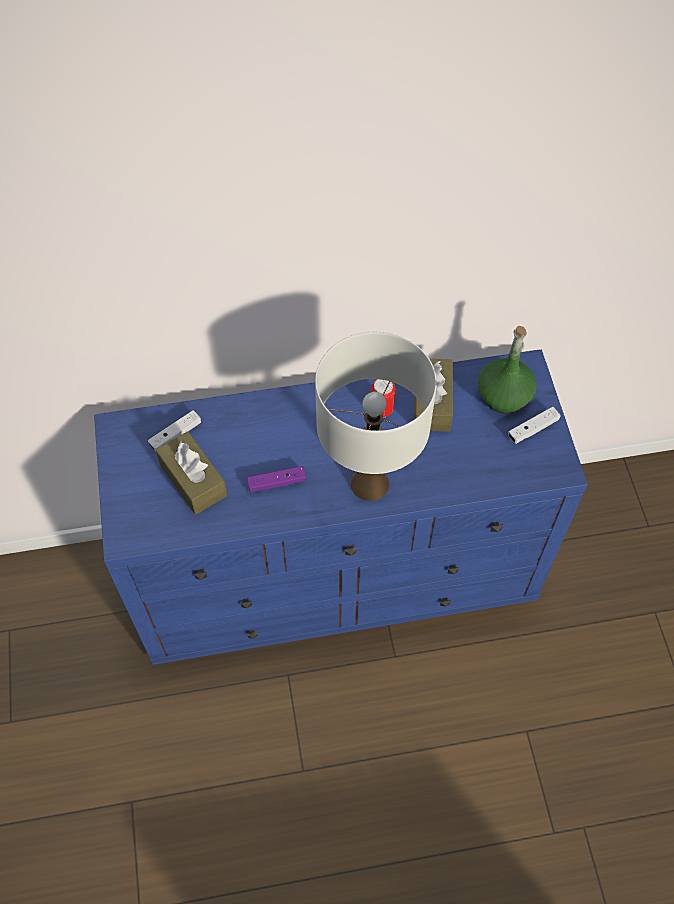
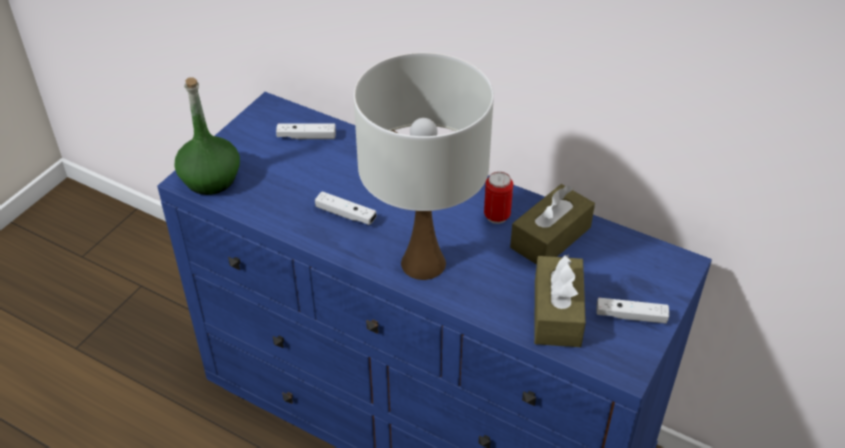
camera: 40 degrees right, 15 degrees down
(193, 480) = (283, 173): brown tissue box -> brown tissue box (557, 313)
(276, 482) = (345, 214): purple game controller -> white game controller
(504, 395) = (630, 273): green bottle -> green bottle (211, 179)

